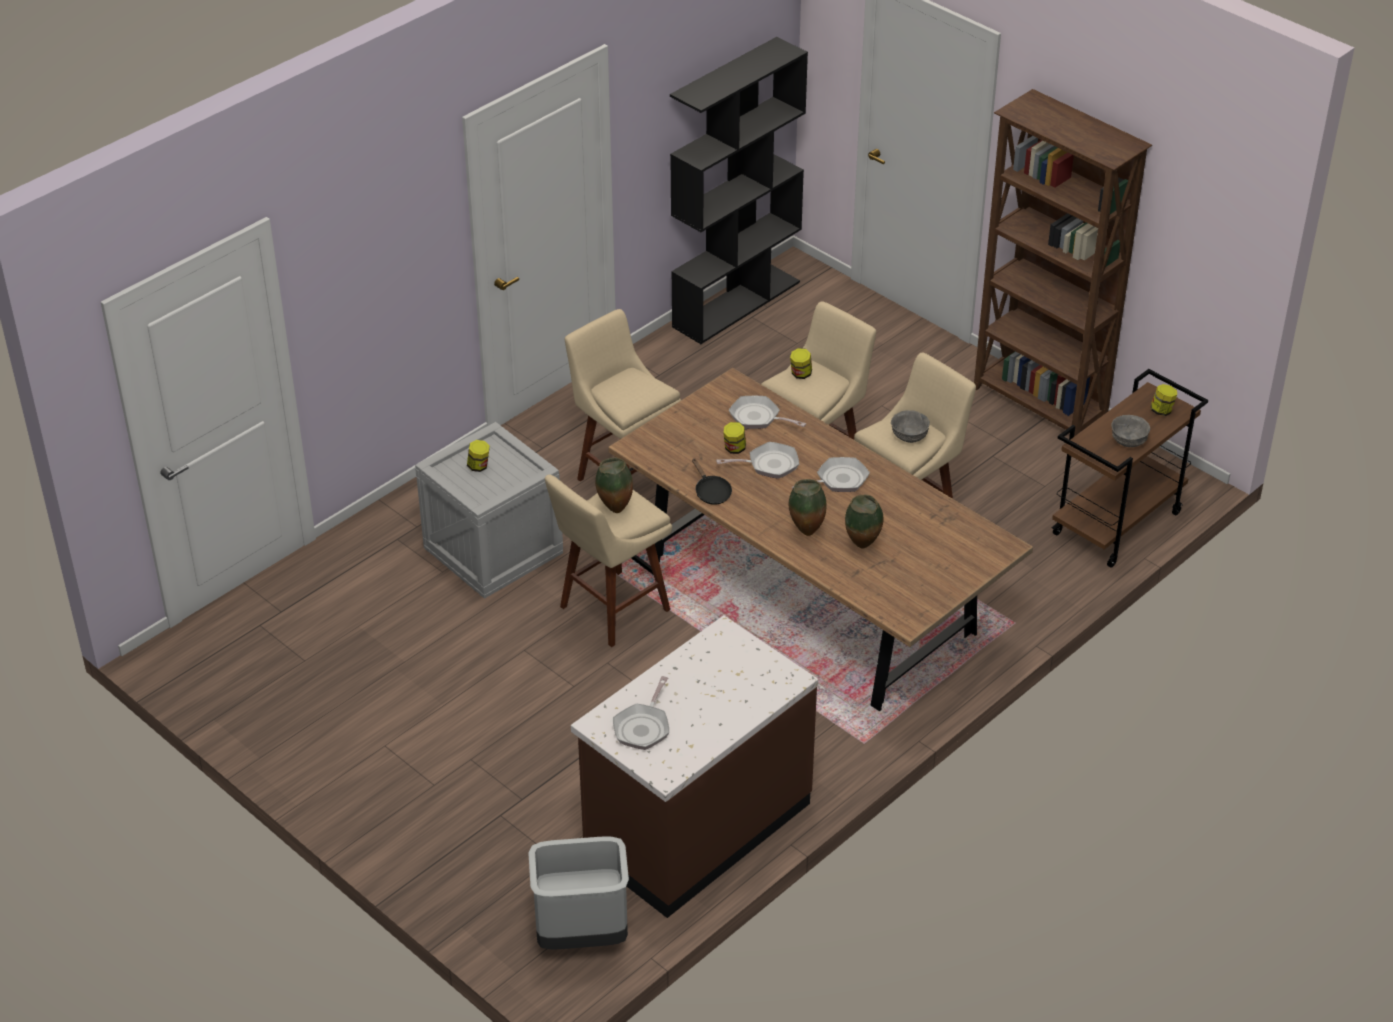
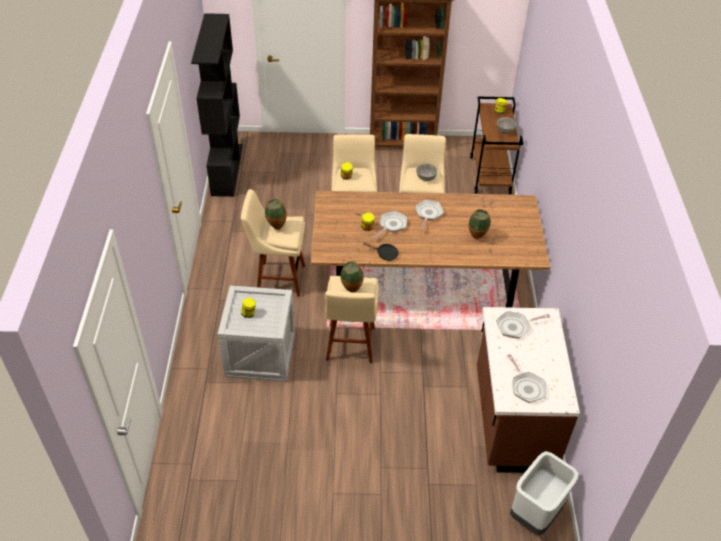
camera: 45 degrees left, 5 degrees up
(758, 418) = (358, 207): frying pan -> frying pan (515, 326)
(805, 532) = (447, 246): vase -> vase (276, 228)

